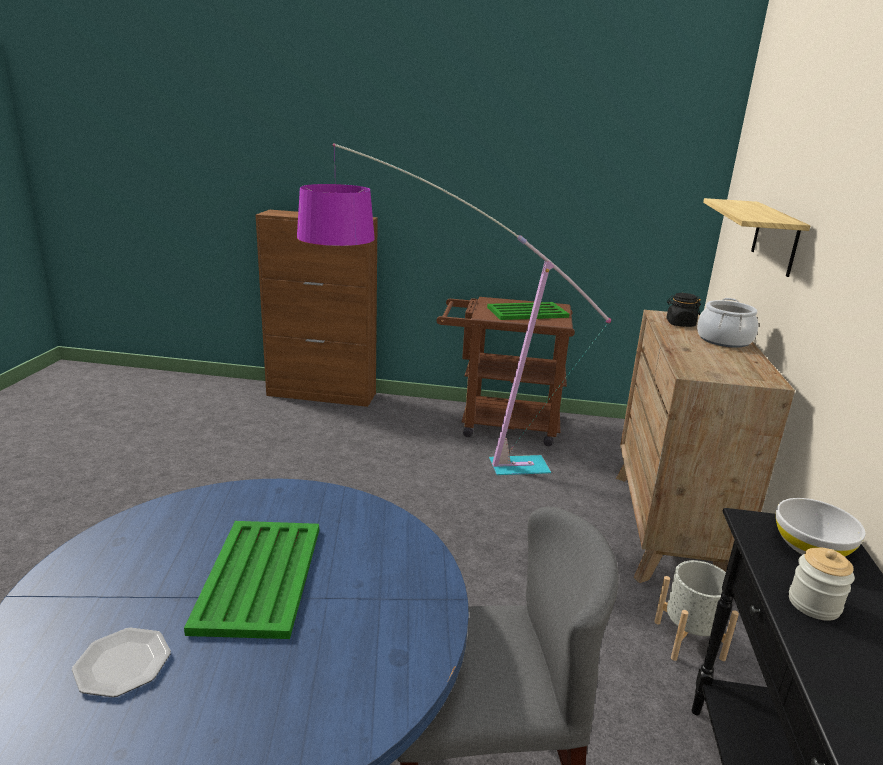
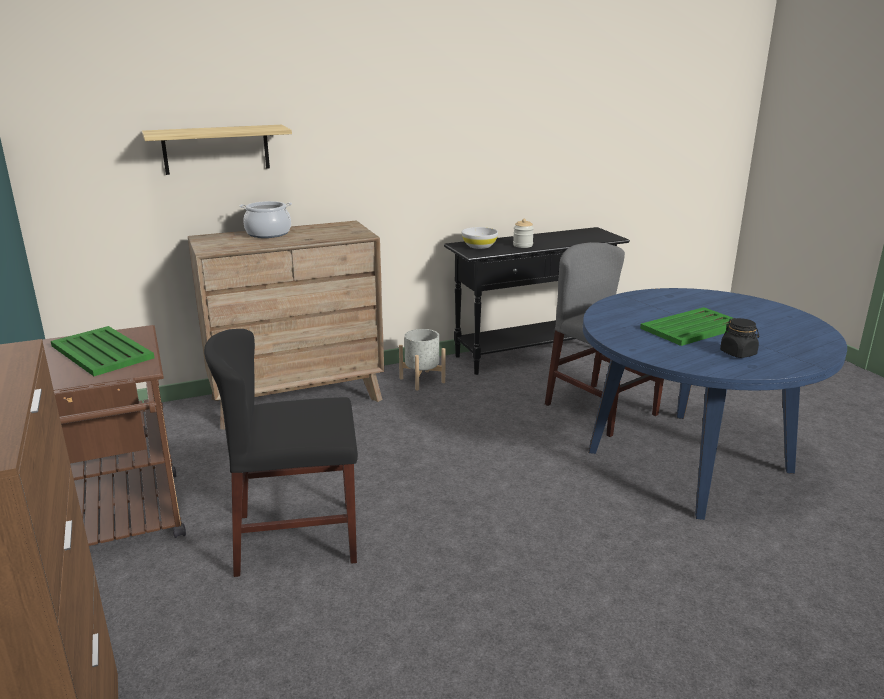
camera: 120 degrees left, 0 degrees up
(122, 664) = (777, 330): plate -> none
(421, 468) = (297, 538): floor lamp -> black chair
(680, 324) = (235, 244): black jar -> black jar (738, 353)

